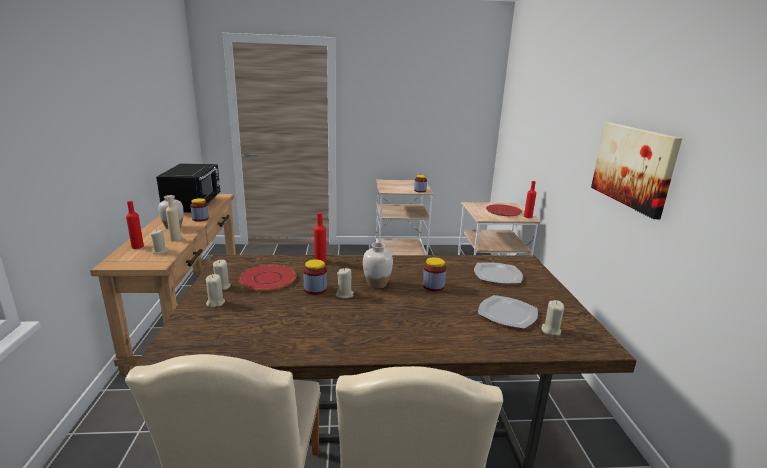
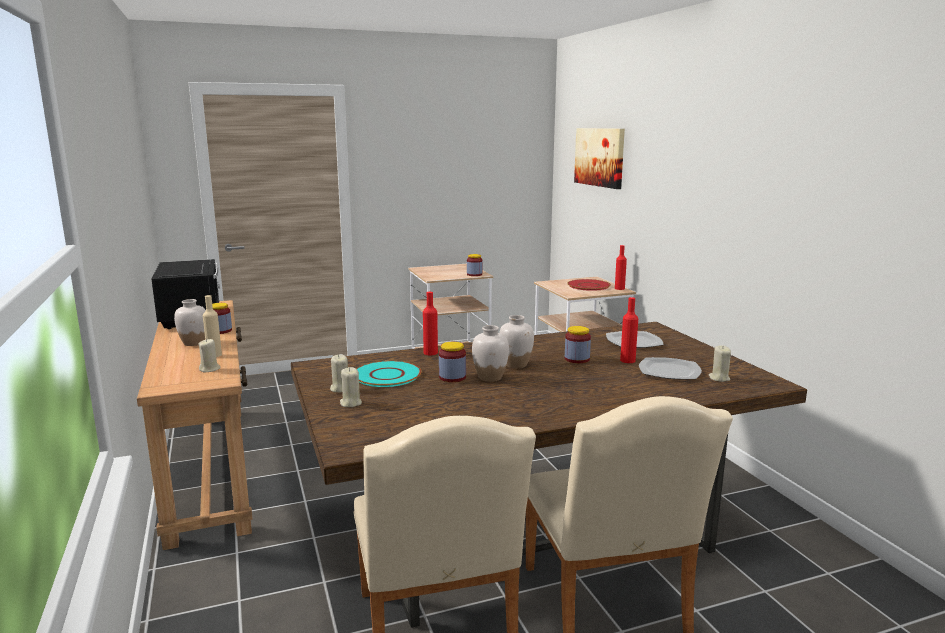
camera: 15 degrees left, 5 degrees down
(137, 246) = (171, 368): red bottle -> red bottle (627, 360)
(267, 278) = (386, 375): red plate -> turquoise plate
(344, 294) = (490, 377): beige candle -> white vase
(633, 166) = (749, 211): picture -> picture (600, 157)

